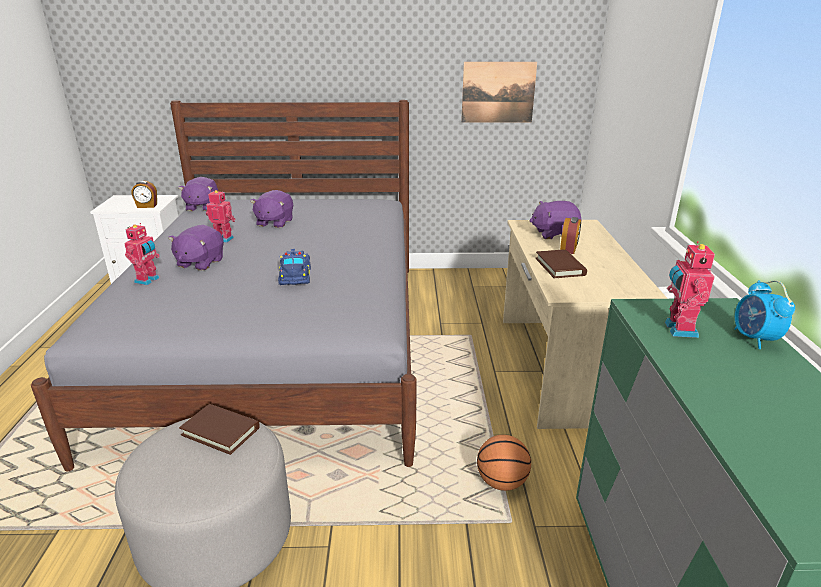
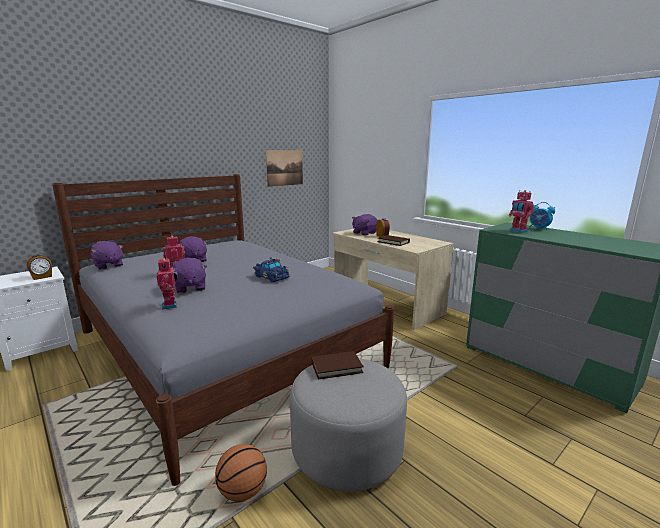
camera: 40 degrees left, 10 degrees down
(502, 482) = (432, 354): basketball -> basketball (243, 491)

